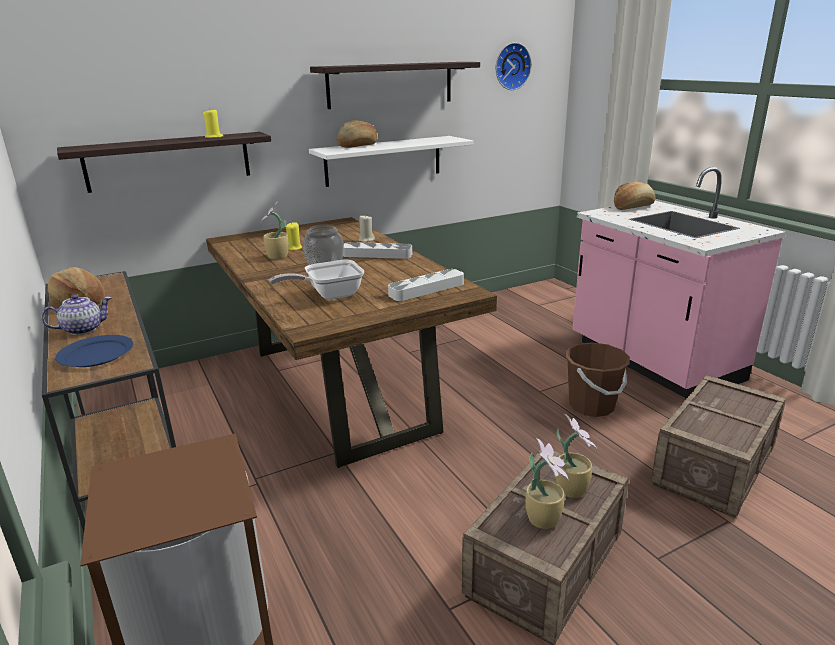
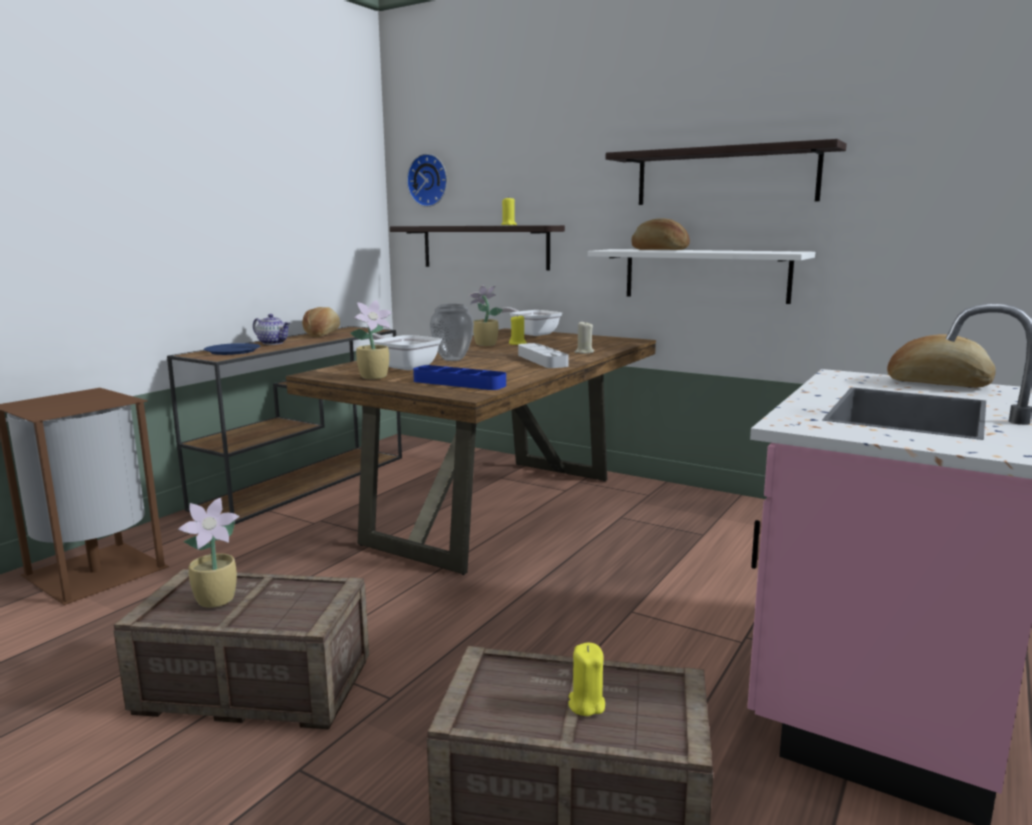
camera: 60 degrees right, 10 degrees down
(255, 236) = (532, 333): none -> frying pan
(426, 289) = (459, 383): white tray -> blue tray
(511, 66) = (952, 148): wall clock -> wall clock (429, 180)
(571, 488) = (284, 608): potted plant -> potted plant (375, 377)
(591, 406) = (638, 657): brown bucket -> none
(732, 411) = (586, 704): none -> yellow candle

